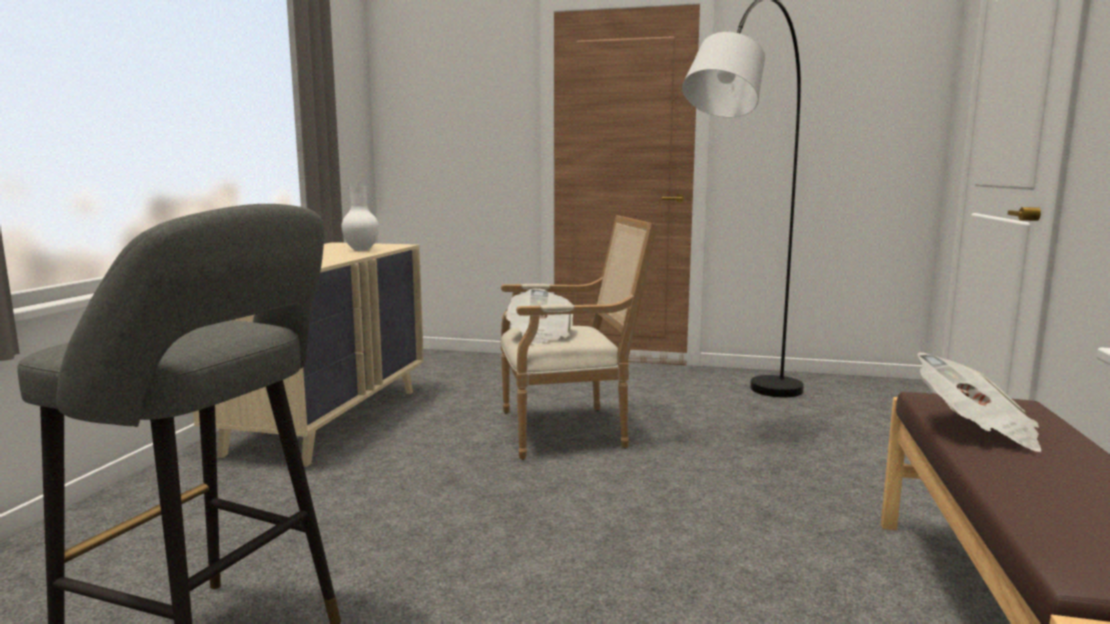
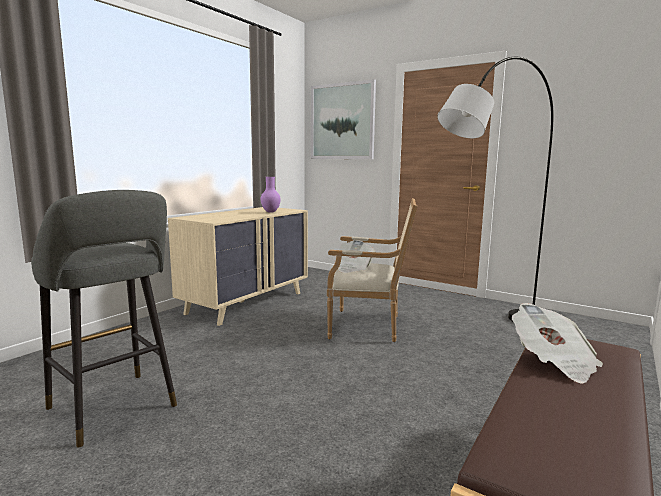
camera: 20 degrees right, 0 degrees up
(360, 250) = (270, 212): white vase -> purple vase
(445, 91) = (342, 121): none -> picture

